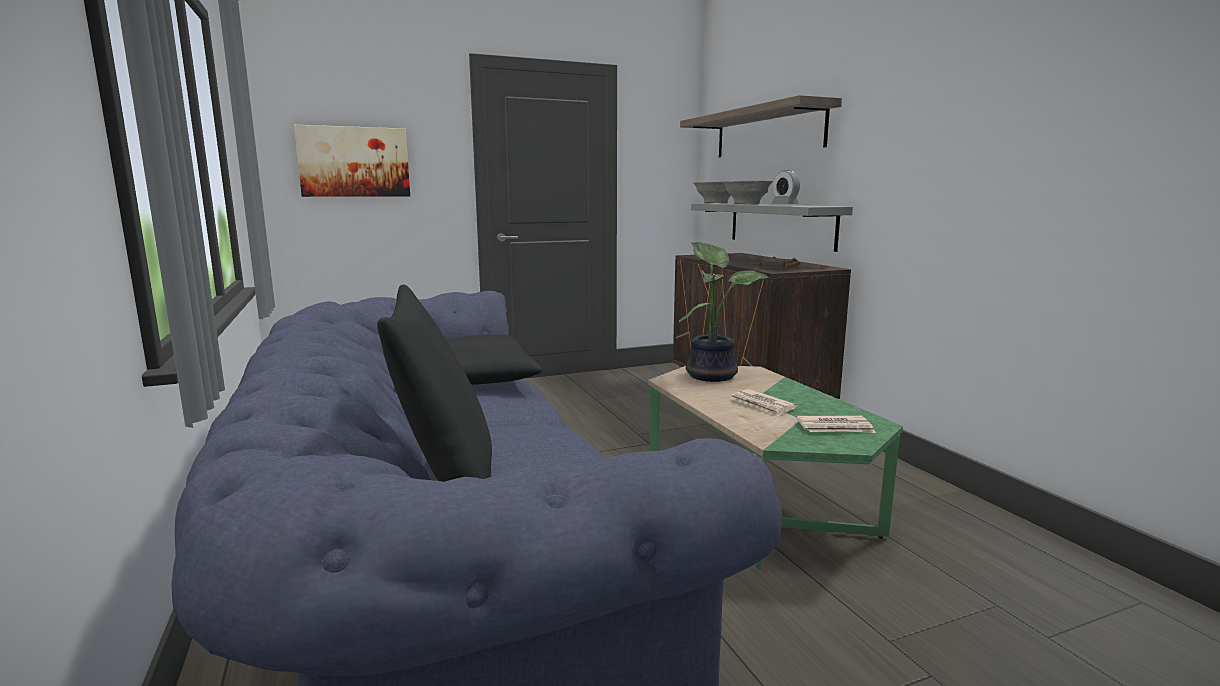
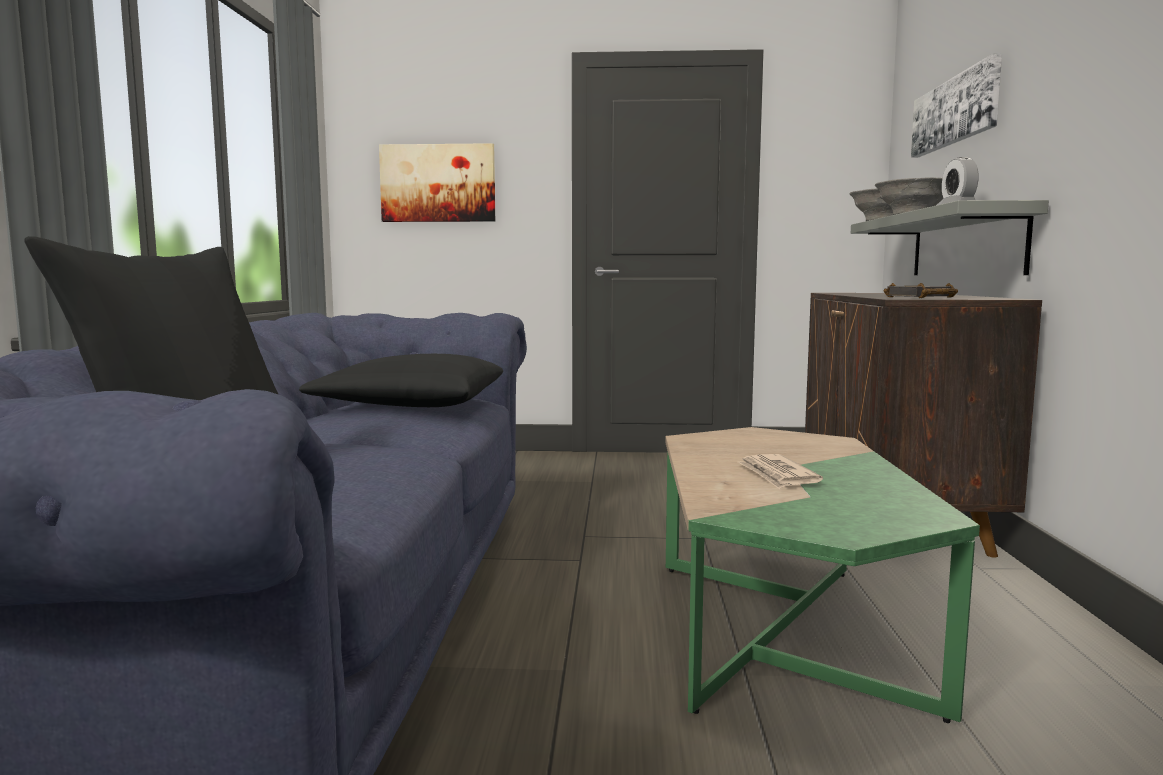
camera: 25 degrees right, 5 degrees down
(712, 375) = (763, 439): potted plant -> none
(767, 132) = (955, 111): shelf -> picture
(835, 428) = (849, 512): newspaper -> none

